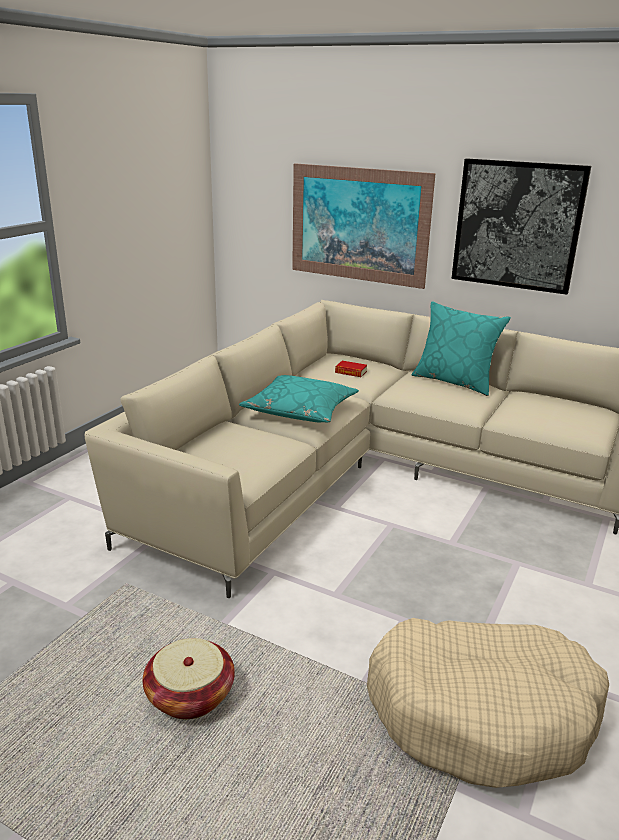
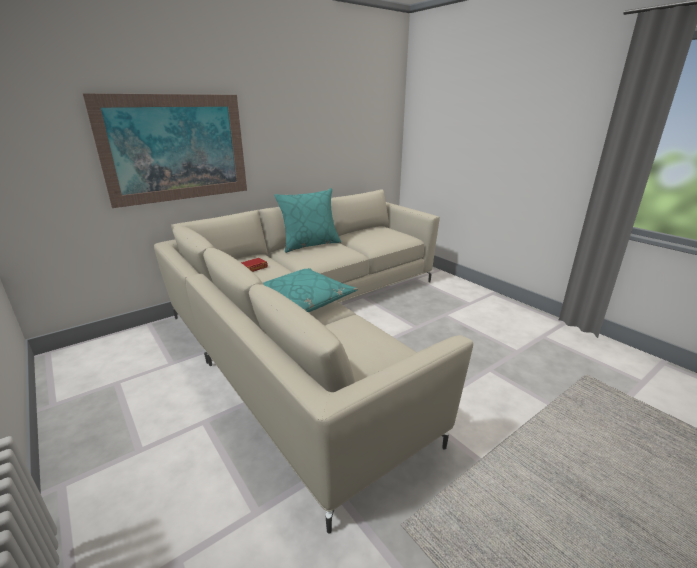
camera: 65 degrees left, 0 degrees up
(190, 695) = (570, 504): basket -> none
(482, 713) = (571, 368): beige dog bed -> none
(517, 225) = (299, 129): picture -> none

